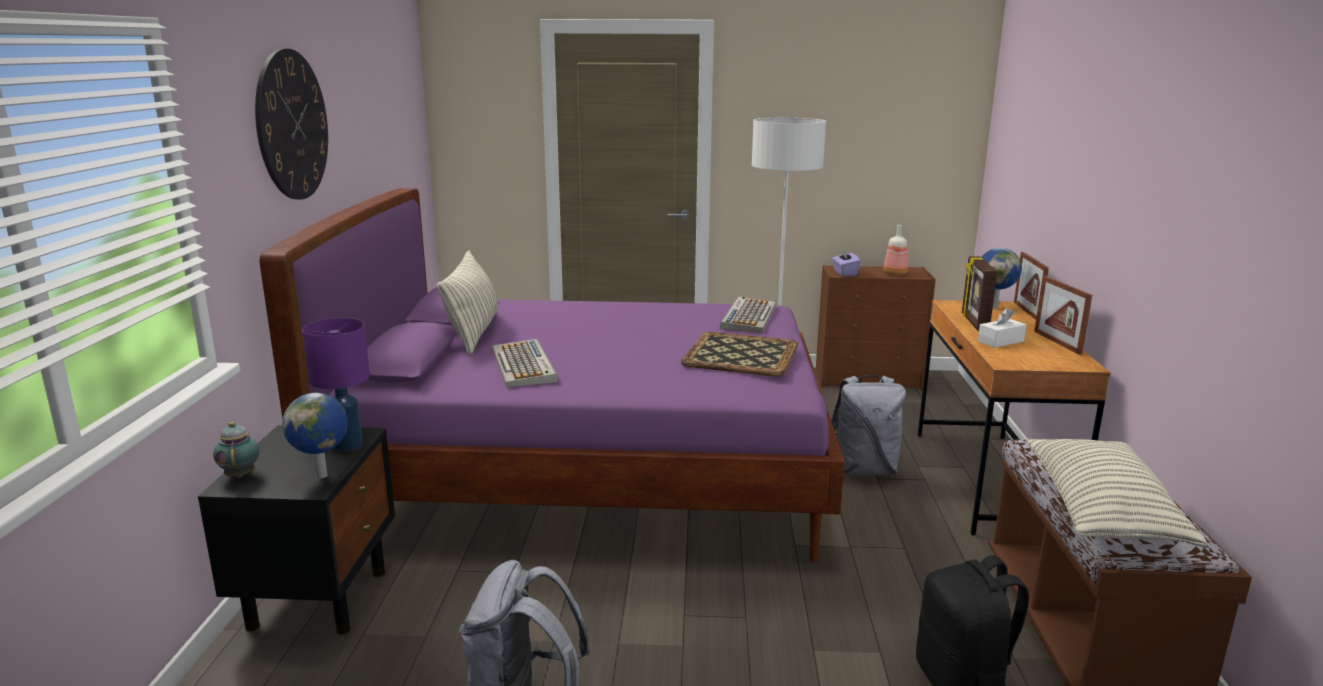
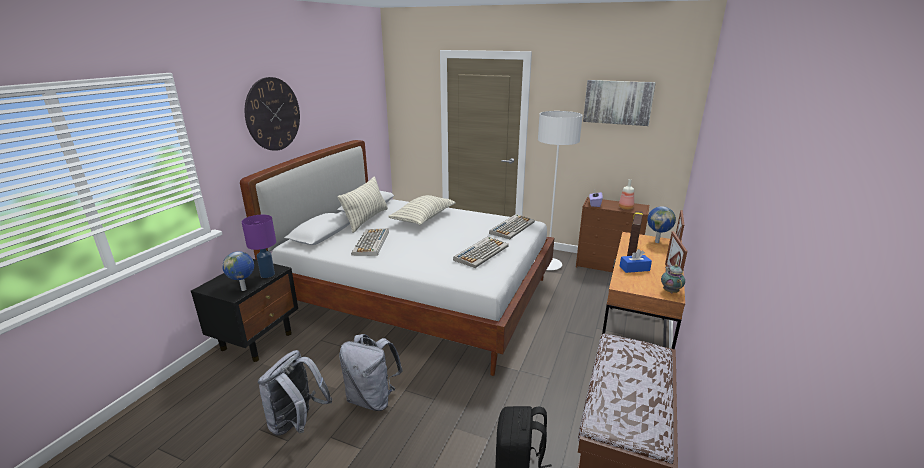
camera: 20 degrees right, 5 degrees up
(241, 474) = (215, 282): teapot -> teapot (670, 291)
(589, 469) = (418, 296): purple bed -> white bed
(740, 354) = (481, 252): tray -> keyboard
(863, 101) = (618, 102): none -> picture
(864, 469) = (562, 324): grey backpack -> grey backpack (372, 399)
(1000, 341) = (634, 268): white tissue box -> blue tissue box
(1101, 512) = (612, 398): pillow -> pillow (423, 218)

